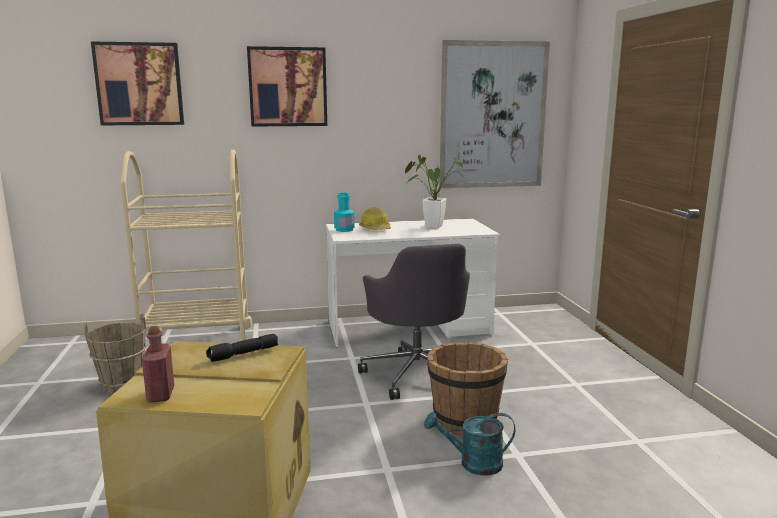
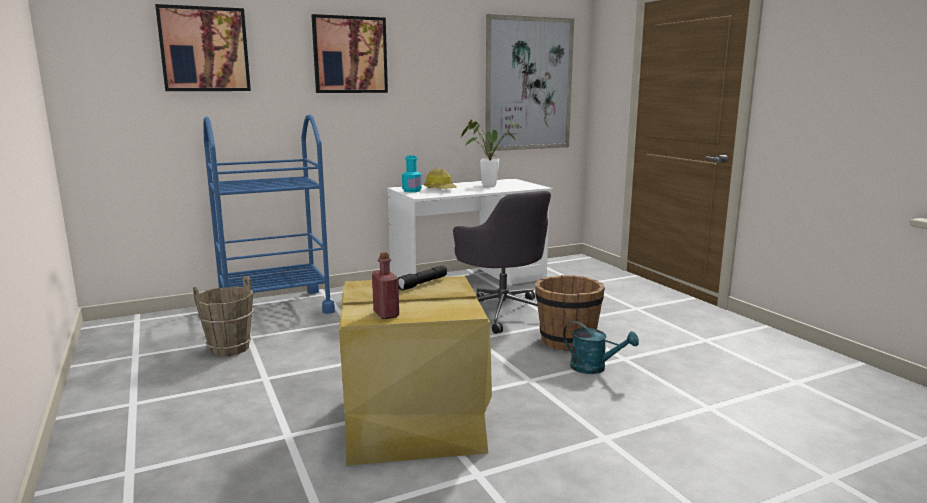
camera: 15 degrees left, 0 degrees up
(198, 341) = (275, 308): beige cart -> blue cart
(473, 464) = (594, 368): turquoise watering can -> turquoise watering can turned 135 degrees counterclockwise

